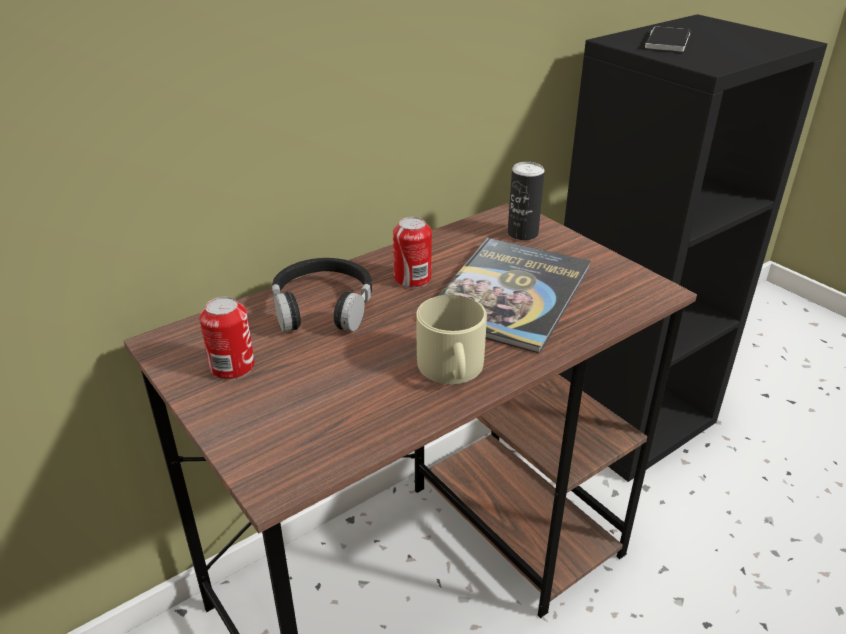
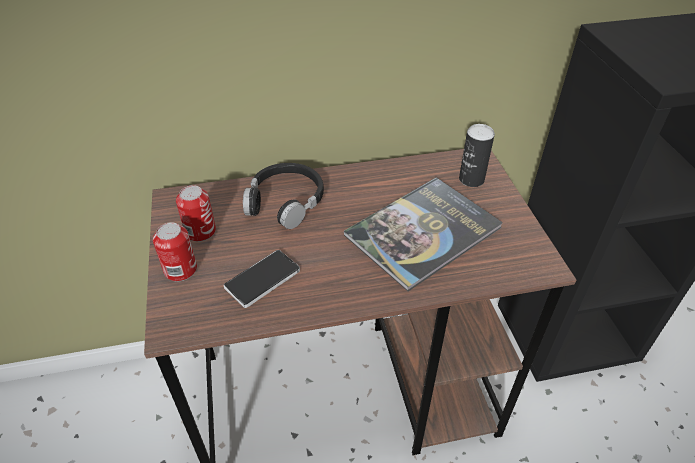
camera: 25 degrees right, 10 degrees up
(412, 279) = (361, 196): can -> can (180, 270)
(452, 368) = (336, 282): beige mug -> none
(667, 41) = (656, 41): phone -> phone (262, 279)

